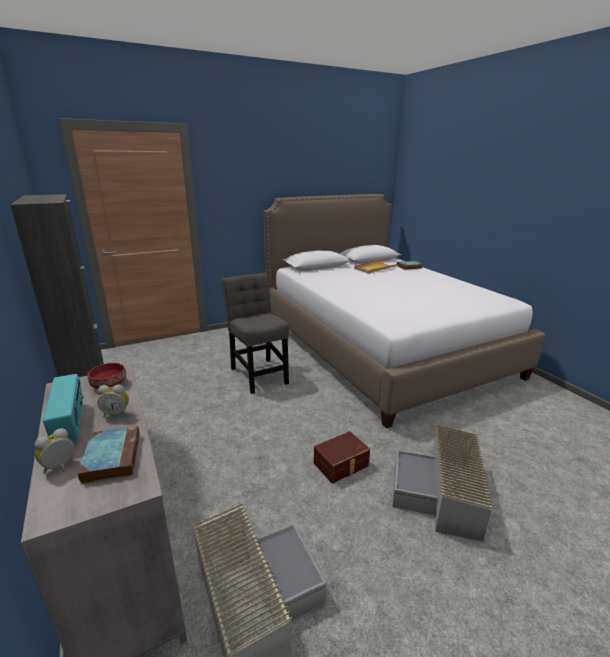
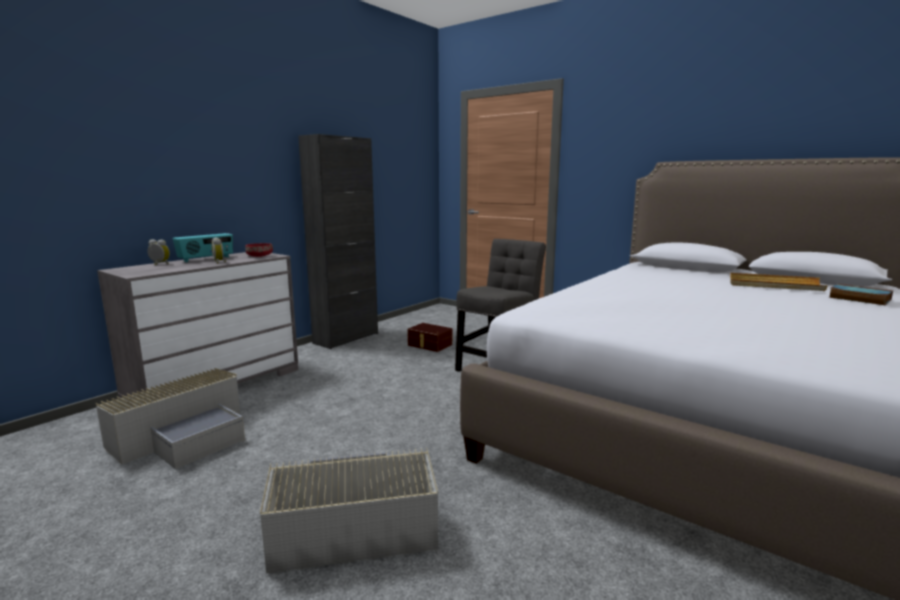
camera: 65 degrees right, 10 degrees down
(112, 457) = (168, 268): book -> none
(341, 465) = (367, 442): brown storage box -> brown storage box (429, 345)

